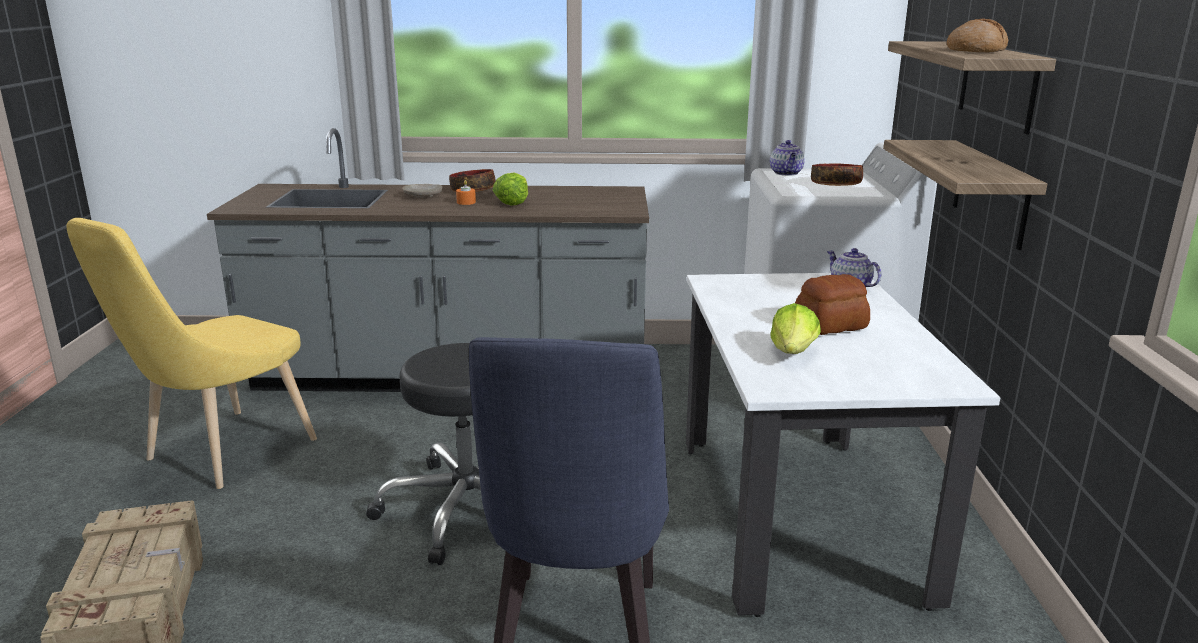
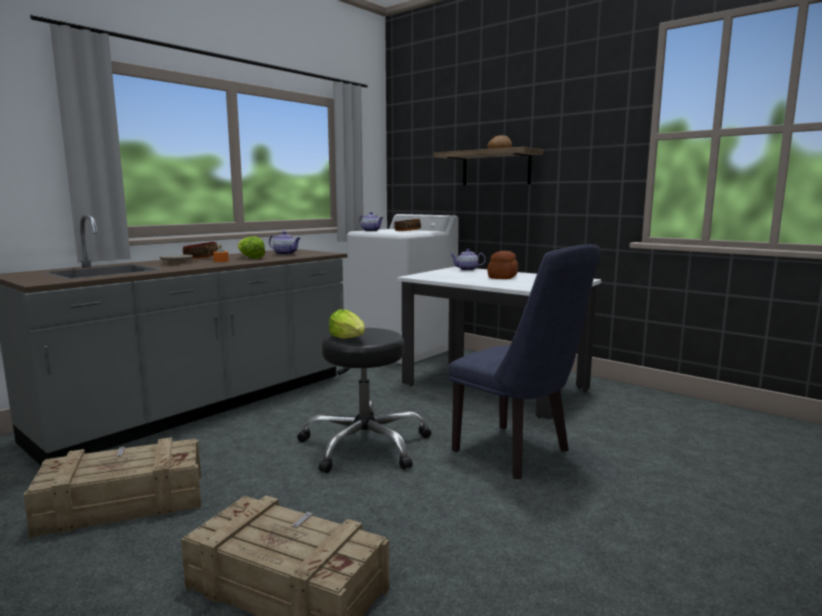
camera: 50 degrees left, 10 degrees down
(221, 454) = (122, 503): yellow chair -> crate
(579, 201) = (285, 254): none -> teapot
(793, 352) = (520, 283): lettuce -> lettuce (348, 338)
(990, 193) = (504, 216): shelf -> none

